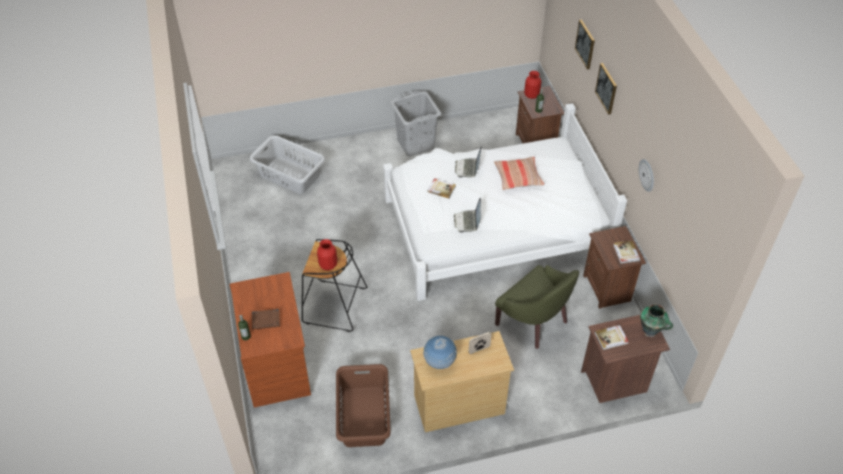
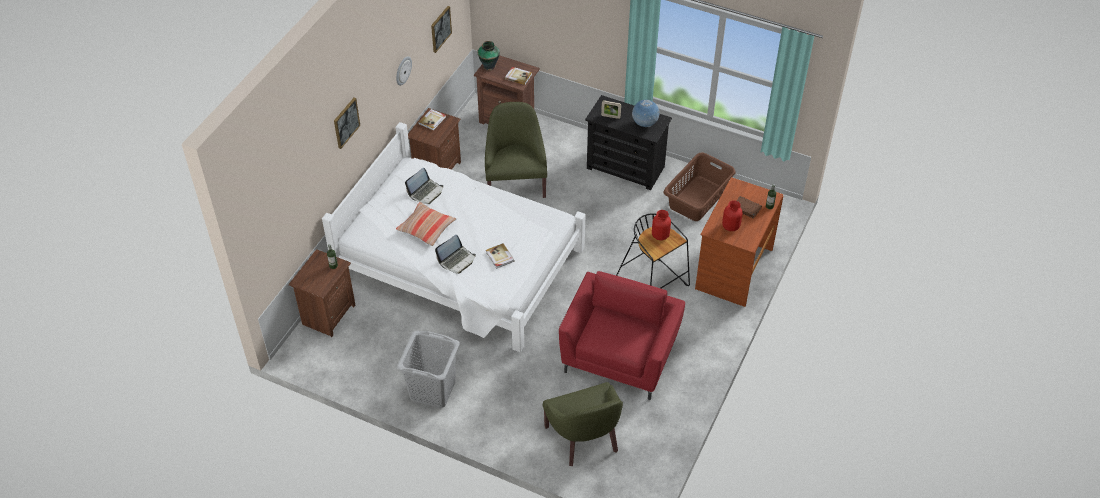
camera: 140 degrees left, 0 degrees up
(289, 175) = (585, 438): grey laundry basket -> green armchair
(311, 236) = (620, 358): none -> red armchair
(458, 404) = (626, 168): beige dresser -> black dresser
(468, 222) = (510, 218): laptop -> laptop (426, 192)
(531, 95) = (317, 285): red vase -> red vase (730, 226)
(585, 44) = (310, 156): picture -> picture (440, 29)

